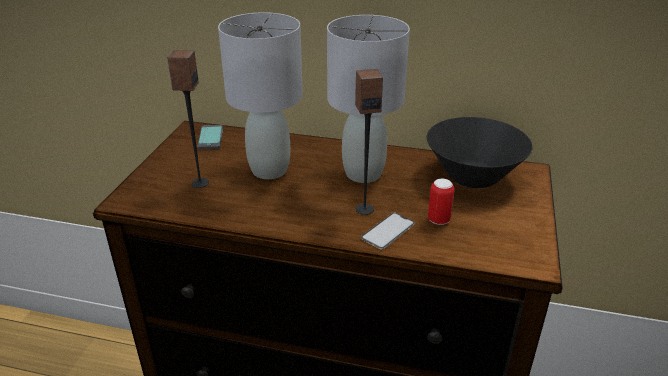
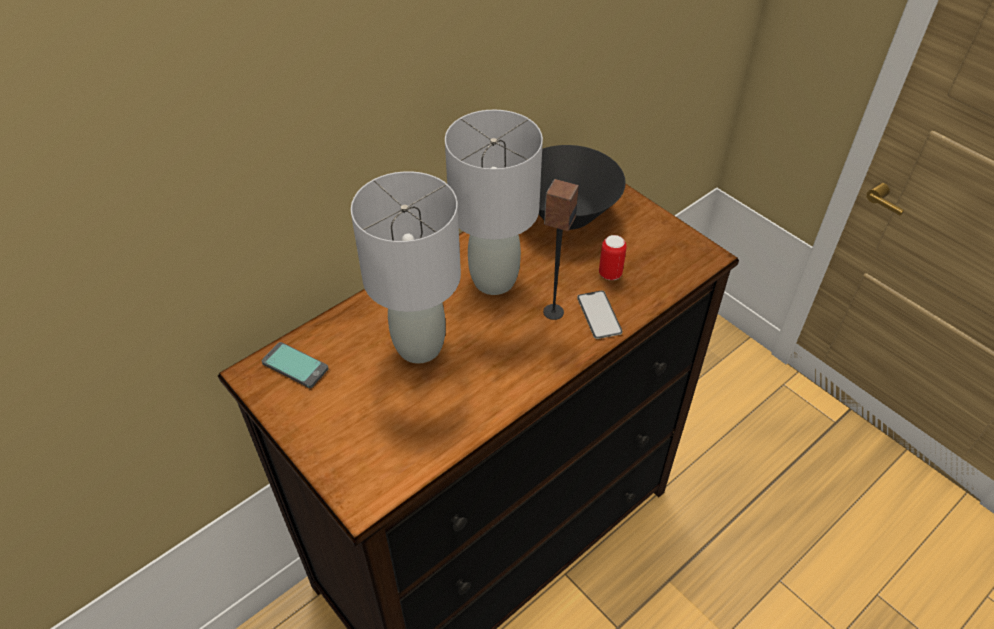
camera: 55 degrees left, 15 degrees up
(199, 183) = (389, 416): speaker -> none

